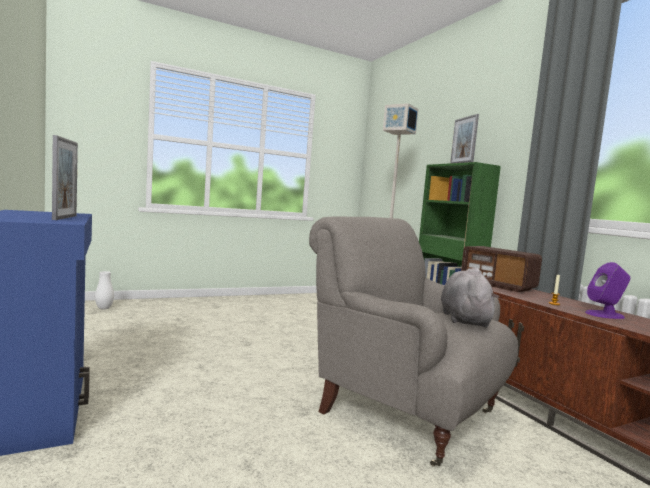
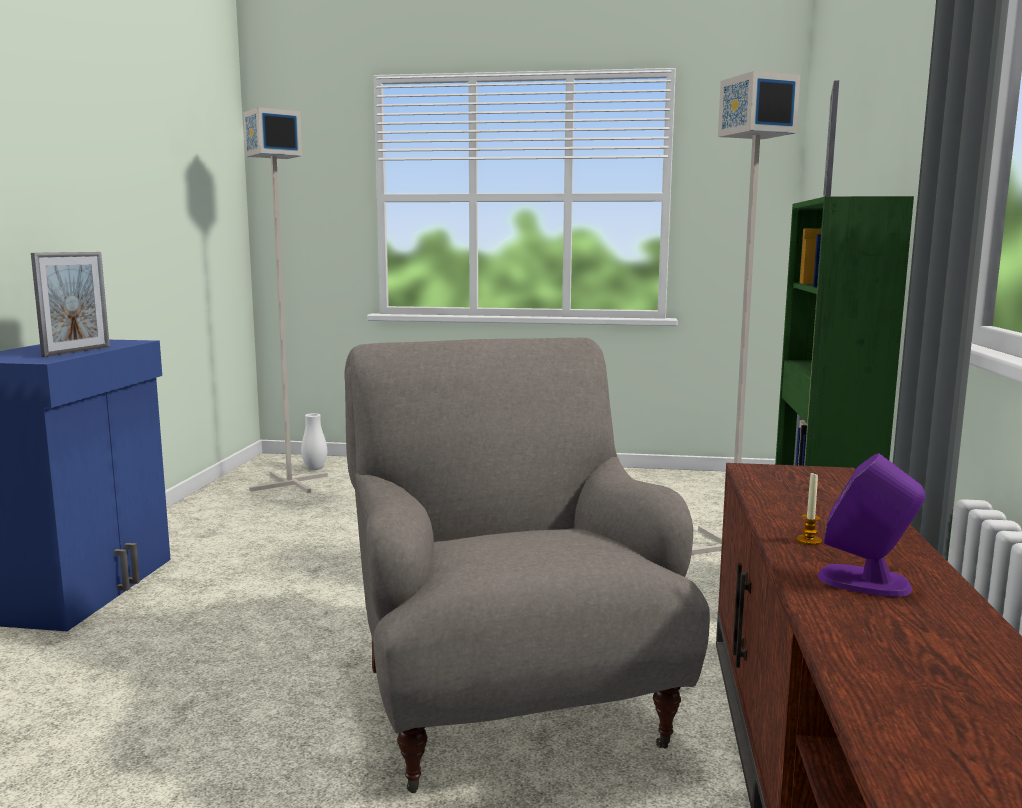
camera: 35 degrees right, 5 degrees up
(98, 318) = (288, 483): none -> grey floor lamp
(464, 319) = (556, 546): grey plush toy -> none
(497, 285) = (805, 486): radio -> none

